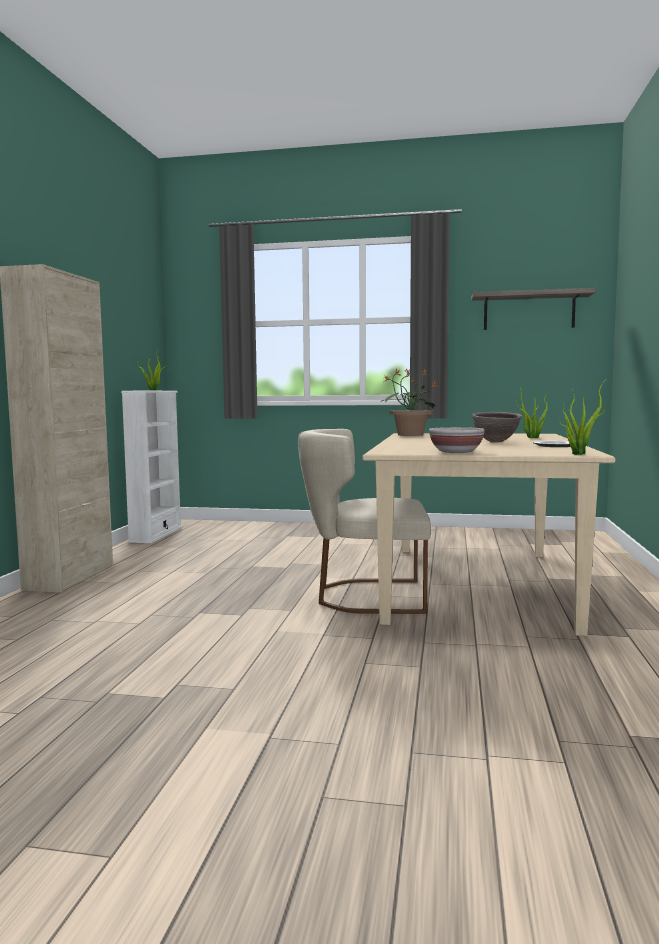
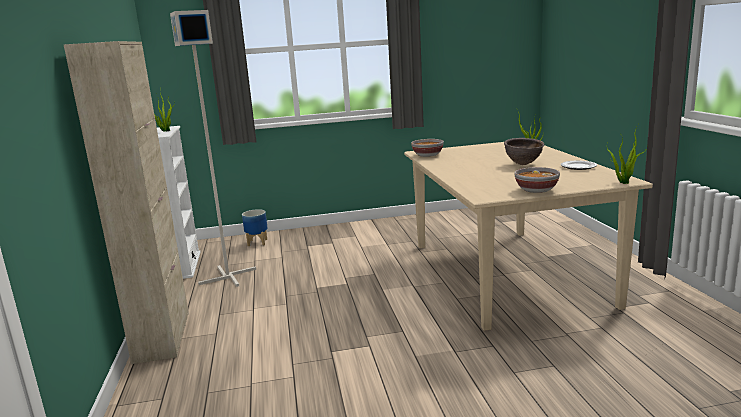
camera: 20 degrees left, 10 degrees up
(182, 547) = (227, 276): none -> grey floor lamp
(243, 527) = (257, 242): none -> planter
(365, 596) = (442, 303): beige chair -> none
(409, 435) = (428, 155): potted plant -> bowl
(529, 311) = (479, 31): shelf -> none

